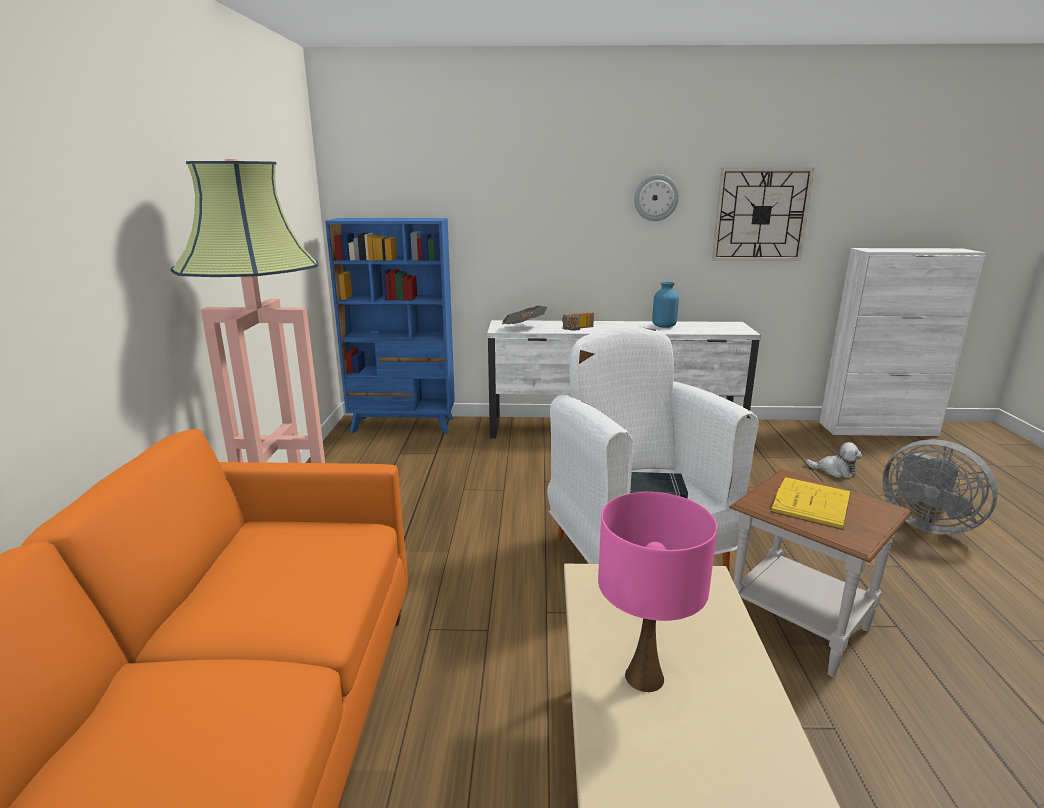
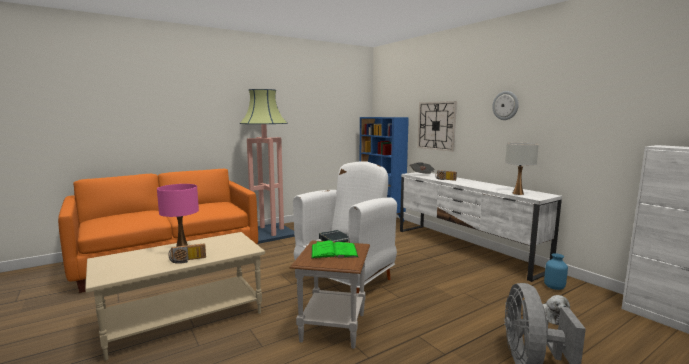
camera: 55 degrees right, 10 degrees down
(664, 326) = (495, 187): blue vase -> blue vase (554, 287)
(714, 330) = (517, 193): none -> white table lamp
(740, 681) = (188, 260): none -> radio
(761, 215) = (577, 116): wall clock -> wall clock (436, 125)
(811, 502) = (334, 251): yellow book -> green book

